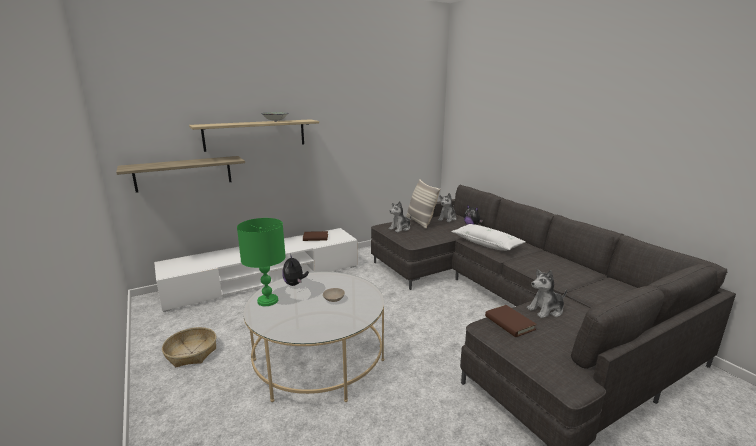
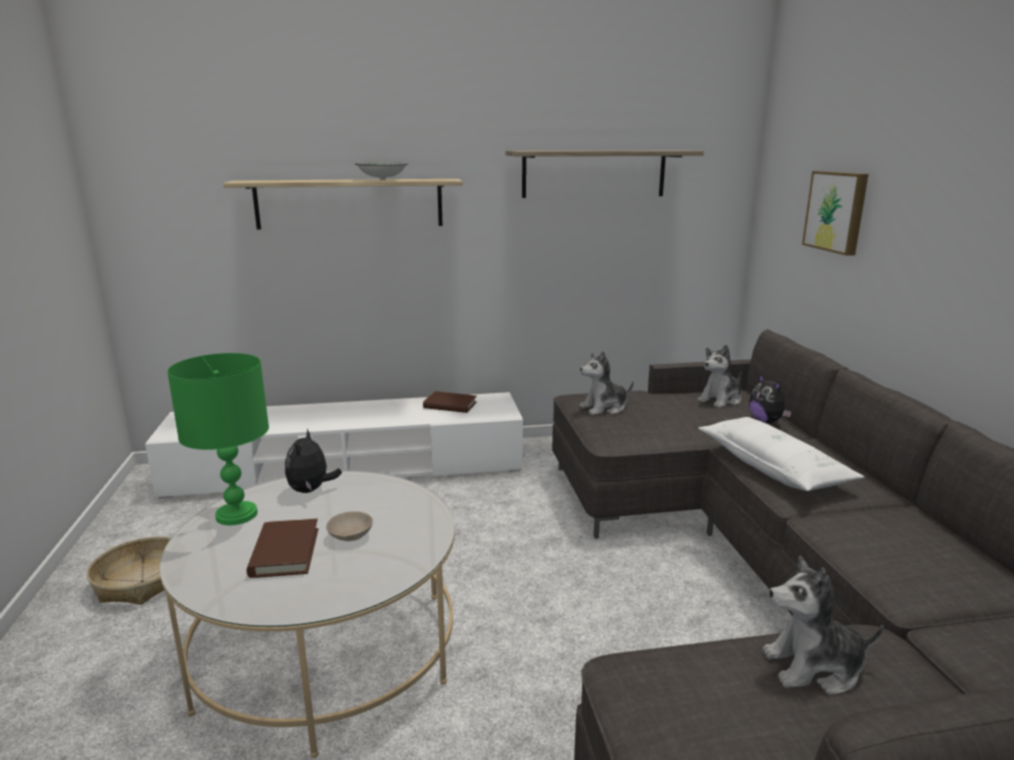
camera: 20 degrees right, 0 degrees up
(183, 173) = (222, 266): shelf -> shelf (594, 174)
(420, 222) = (656, 400): pillow -> none
(489, 130) = (837, 211): none -> picture
(509, 323) = (689, 681): brown book -> brown book (285, 552)

